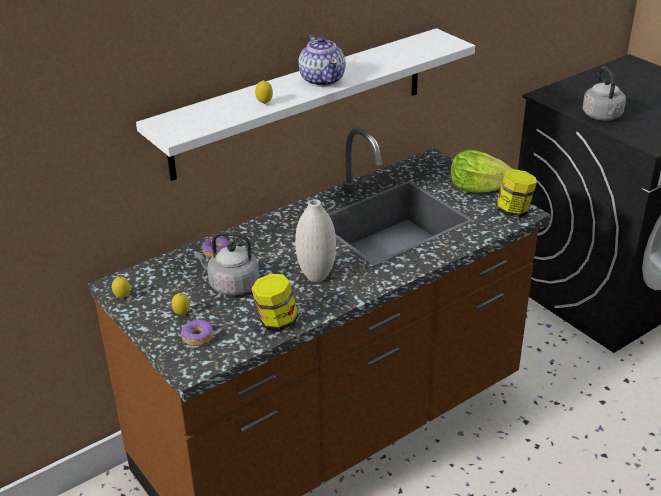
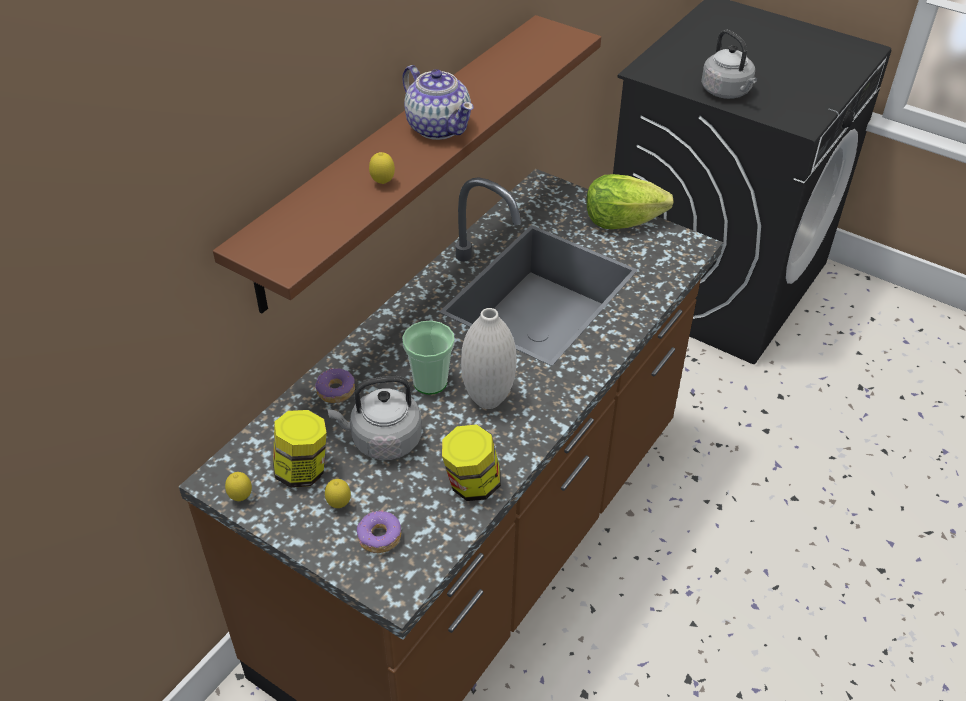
camera: 20 degrees left, 10 degrees up
(282, 259) = (430, 382): none -> cup
(301, 102) = (399, 157): white shelf -> brown shelf
(514, 211) = (679, 246): jar -> jar (303, 470)

